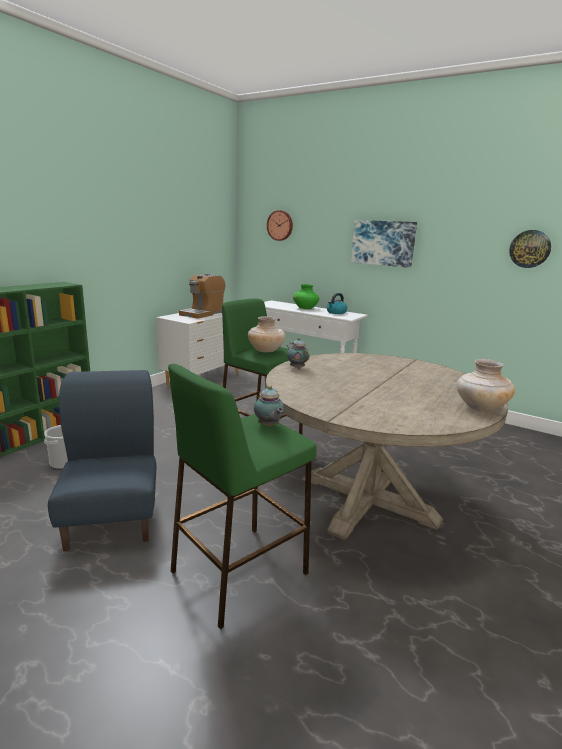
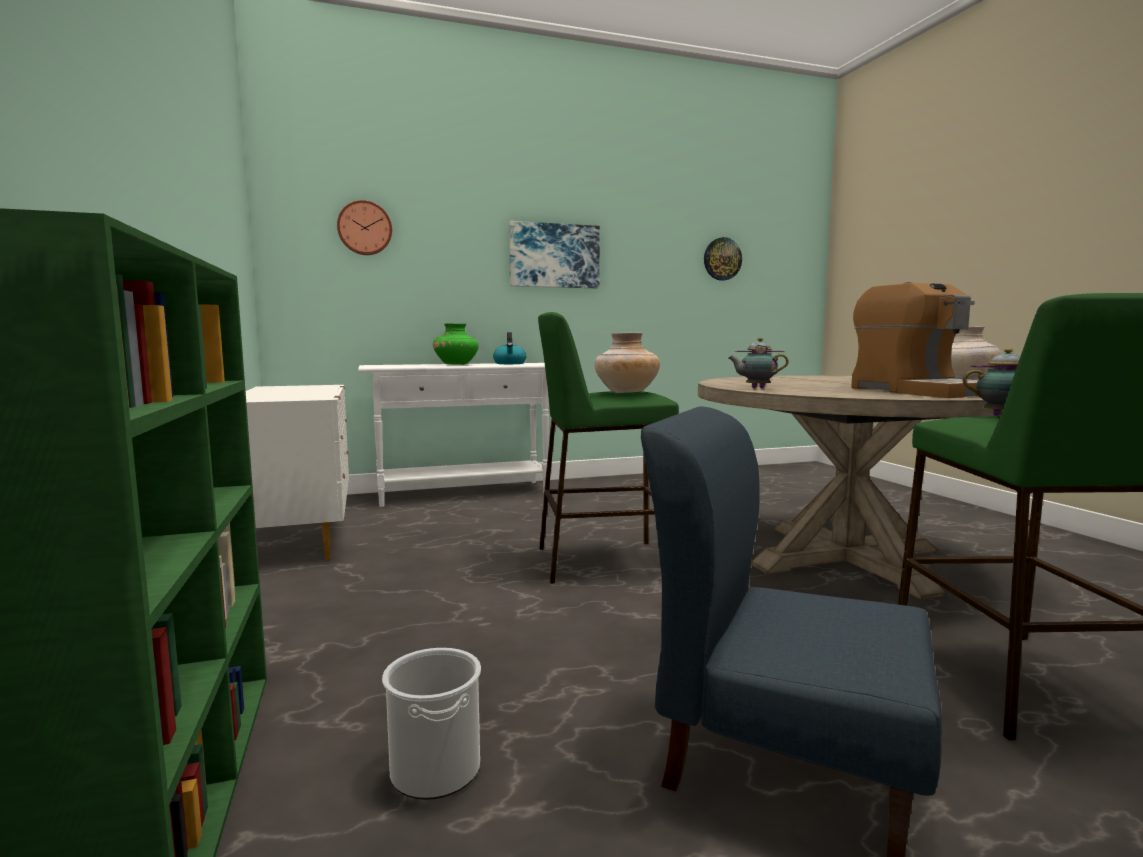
camera: 50 degrees left, 10 degrees down
(203, 313) = (289, 391): coffee machine -> coffee machine (918, 391)

